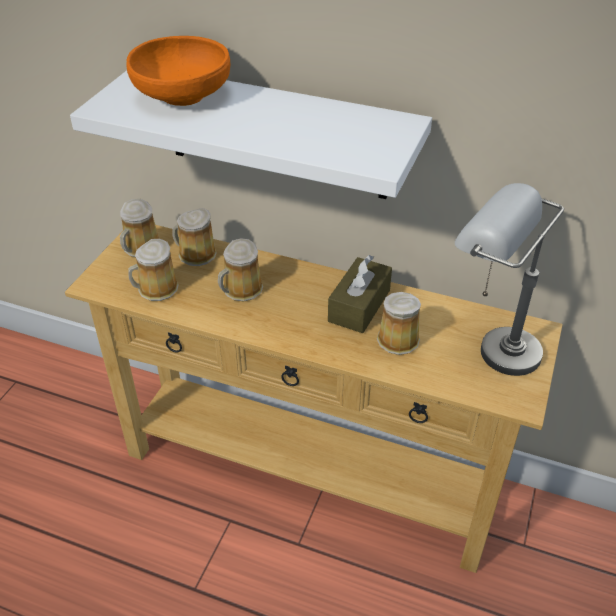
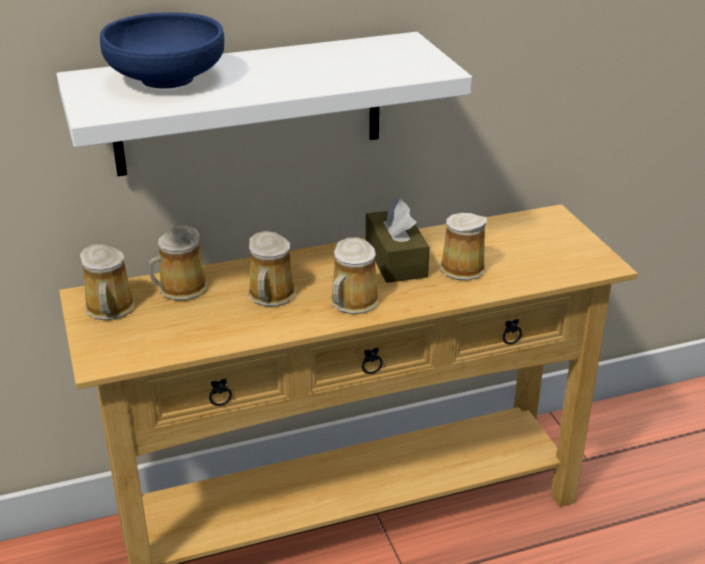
camera: 40 degrees left, 10 degrees down
(155, 289) = (181, 334): mug -> mug (352, 303)
(183, 95) = (166, 79): orange bowl -> blue bowl
(490, 346) = (534, 241): grey table lamp -> none

